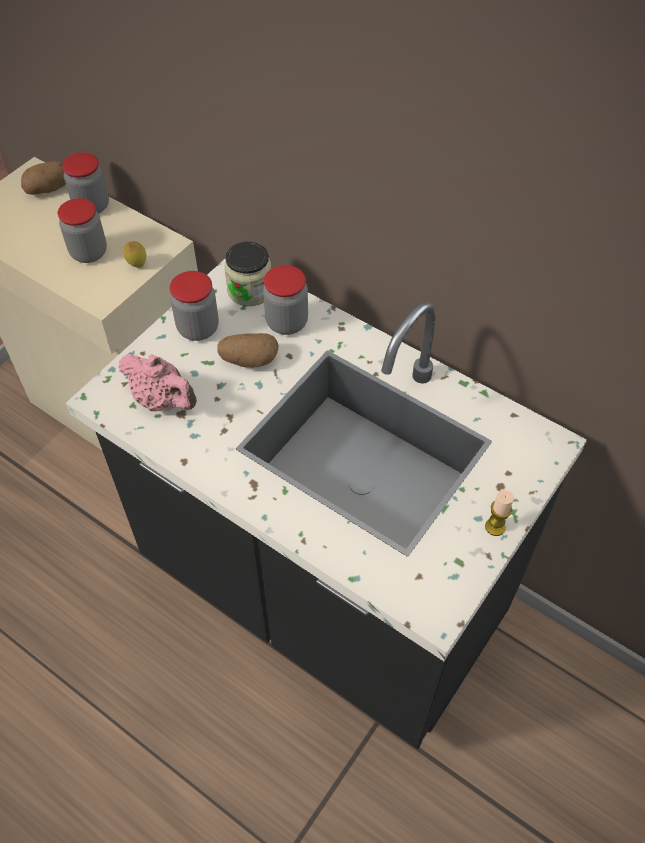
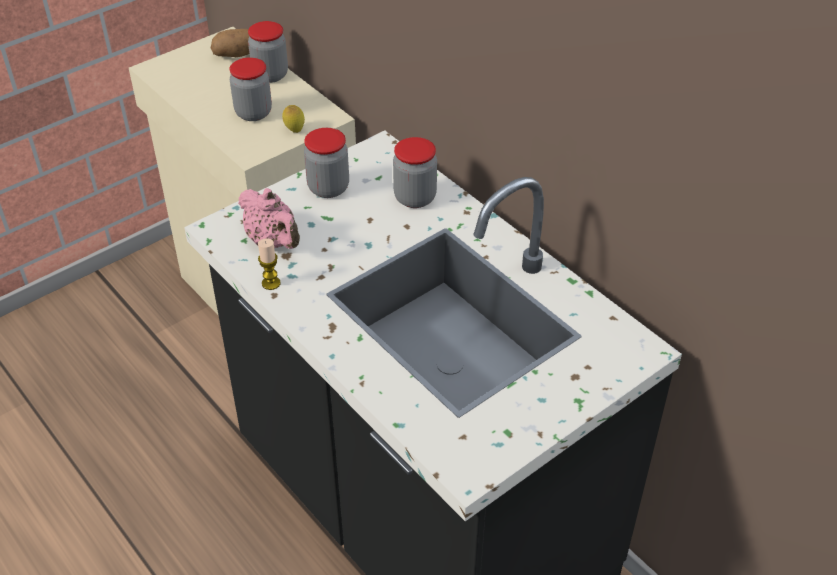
camera: 15 degrees right, 10 degrees down
(249, 360) = (366, 223): potato -> none
(250, 290) = (389, 165): jar -> none
(495, 527) = (556, 410): candle -> candle (271, 283)

